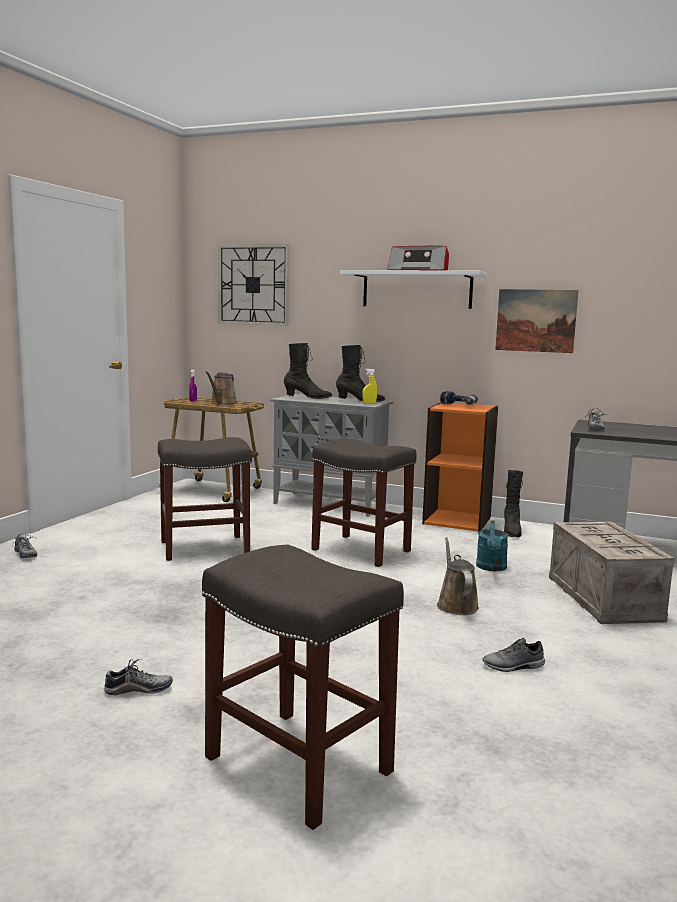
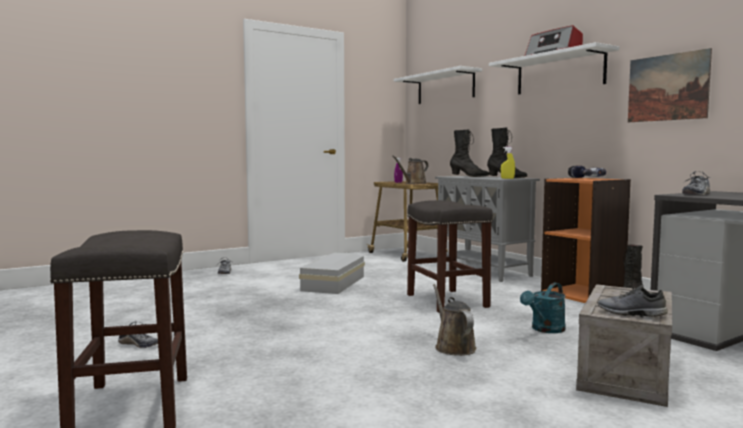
camera: 35 degrees right, 5 degrees down
(206, 547) = (335, 283): grey stool -> white storage box
(253, 285) = (445, 87): wall clock -> white shelf
(456, 605) = (453, 347): brown watering can -> brown watering can turned 45 degrees counterclockwise
(513, 666) = (413, 397): grey shoe -> grey shoe (630, 313)

